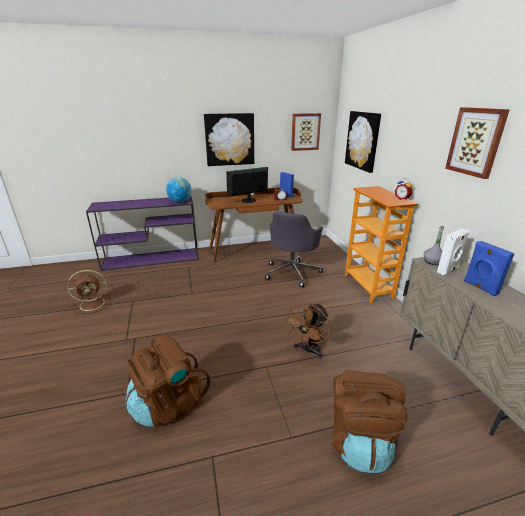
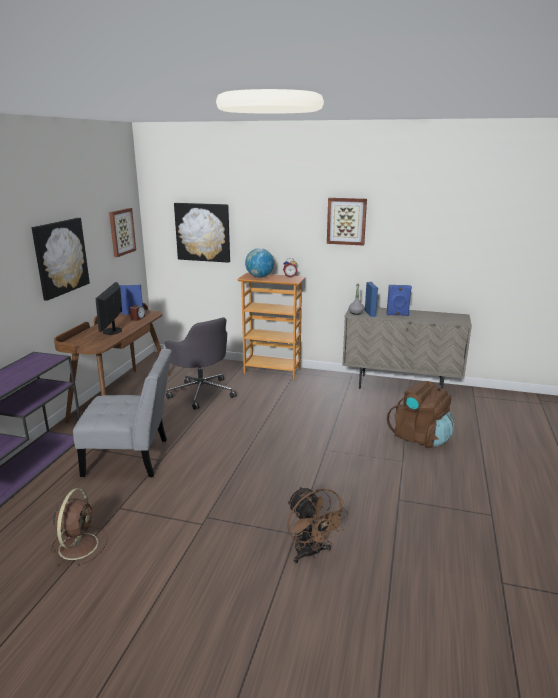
camera: 60 degrees left, 5 degrees down
(168, 404) = (330, 511): brown backpack -> none
(180, 201) = (46, 361): globe -> globe (259, 277)
(187, 283) = (132, 458): none -> grey chair
(308, 350) = (324, 425): brown fan -> brown fan (311, 553)
(448, 270) = (370, 313): white speaker -> blue speaker

